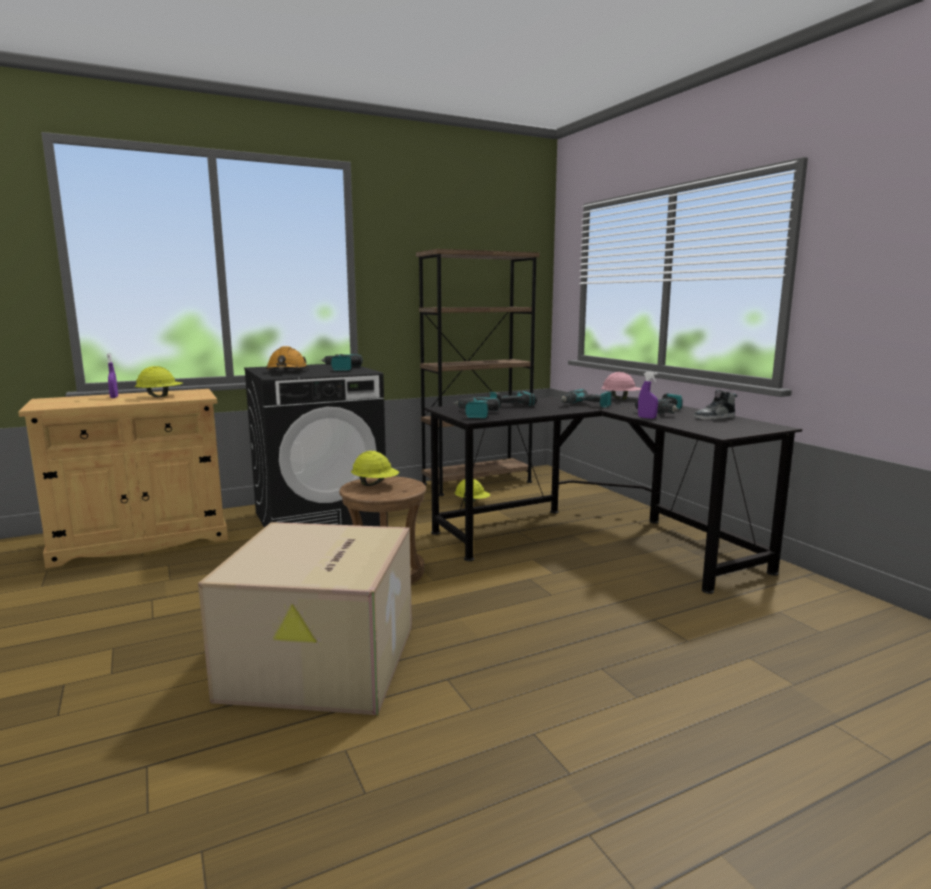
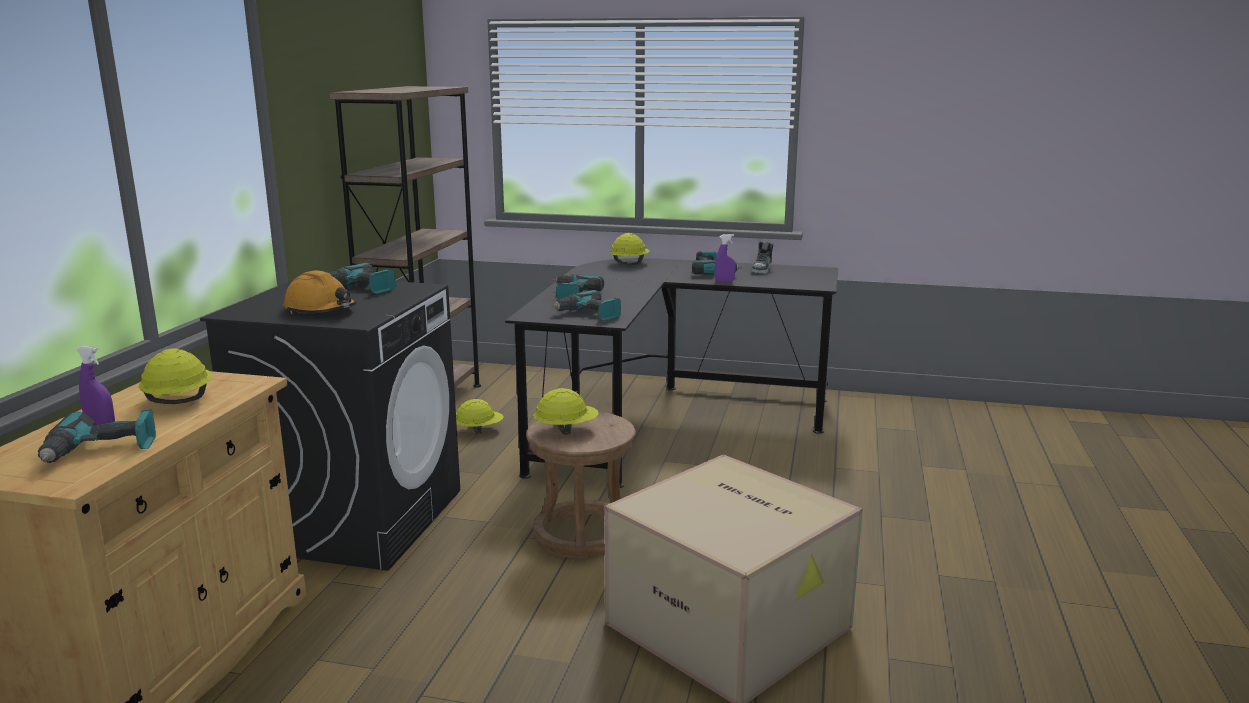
camera: 50 degrees left, 5 degrees up
(585, 405) = (633, 279): power drill -> power drill (101, 451)
(620, 399) = (629, 263): pink hard hat -> yellow hard hat

